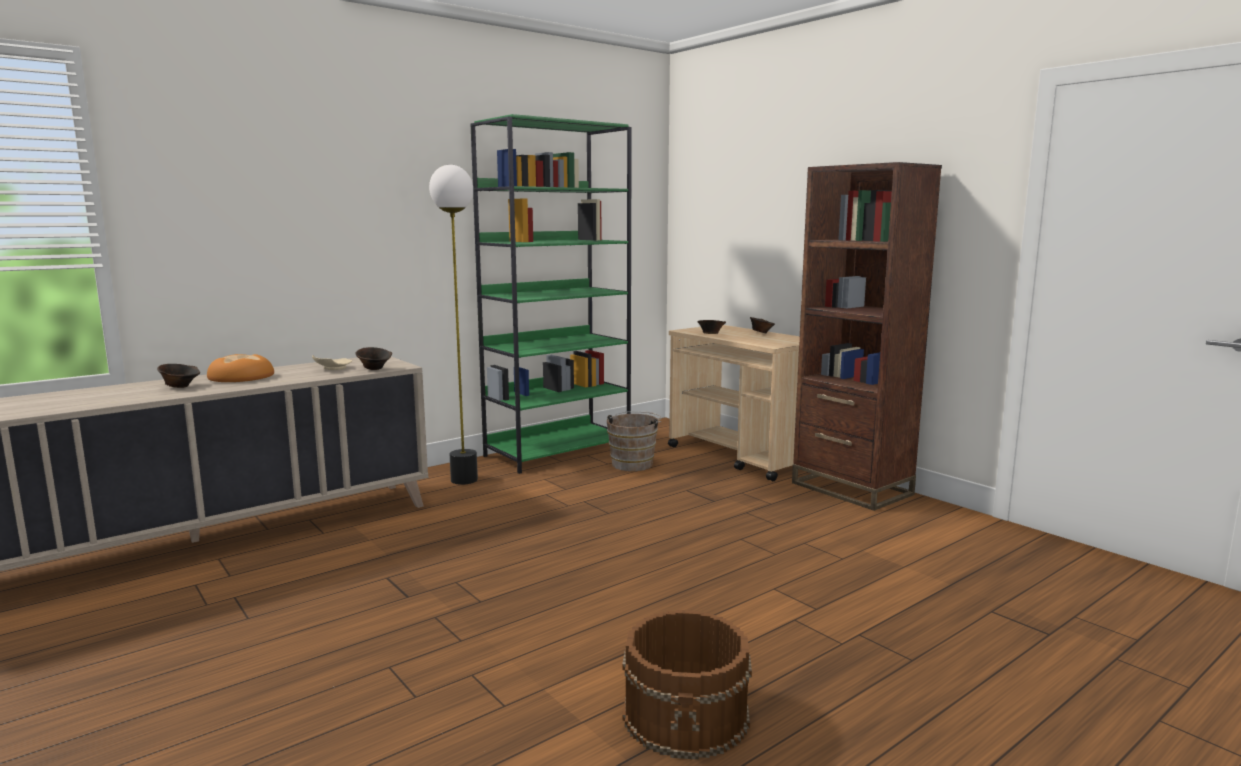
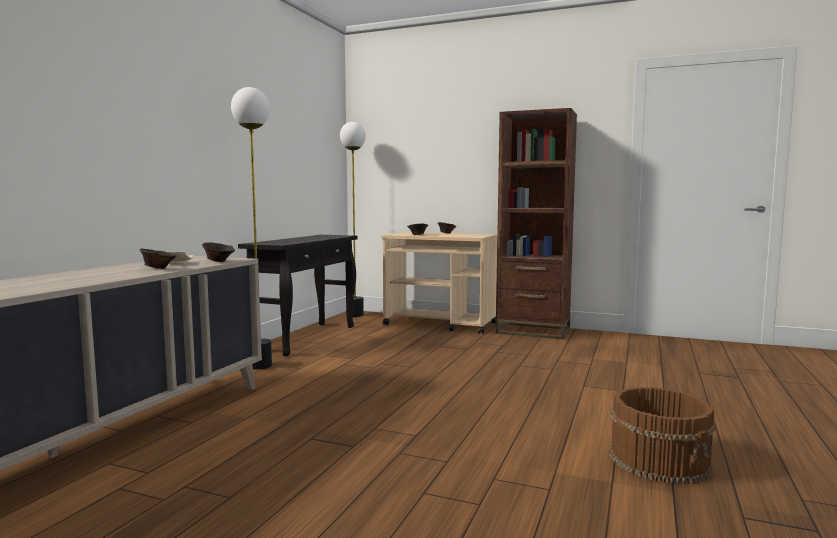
camera: 30 degrees left, 5 degrees down
(180, 386) = (48, 281): brown bowl -> brown bowl (158, 269)
(242, 377) = (97, 272): bread -> none
(558, 451) = (306, 338): green bookcase -> black console table
(634, 463) = (376, 337): brown bucket -> none
(659, 426) = (355, 315): none -> floor lamp

